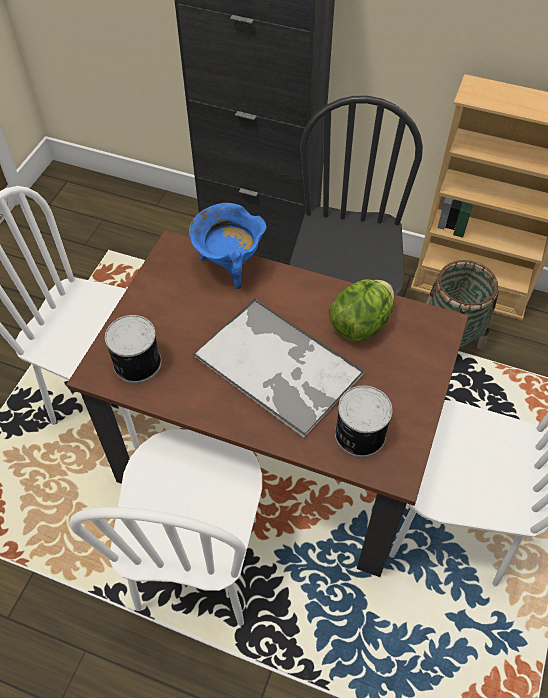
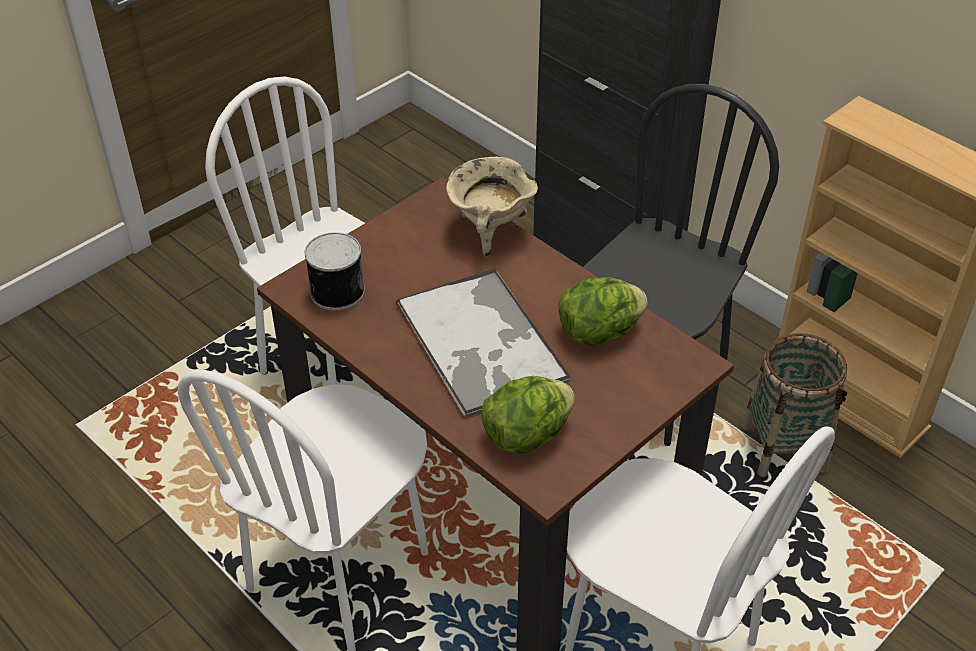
camera: 25 degrees right, 10 degrees down
(229, 266) = (490, 231): blue cooking pot -> beige cooking pot
(358, 434) = (526, 435): can -> lettuce

